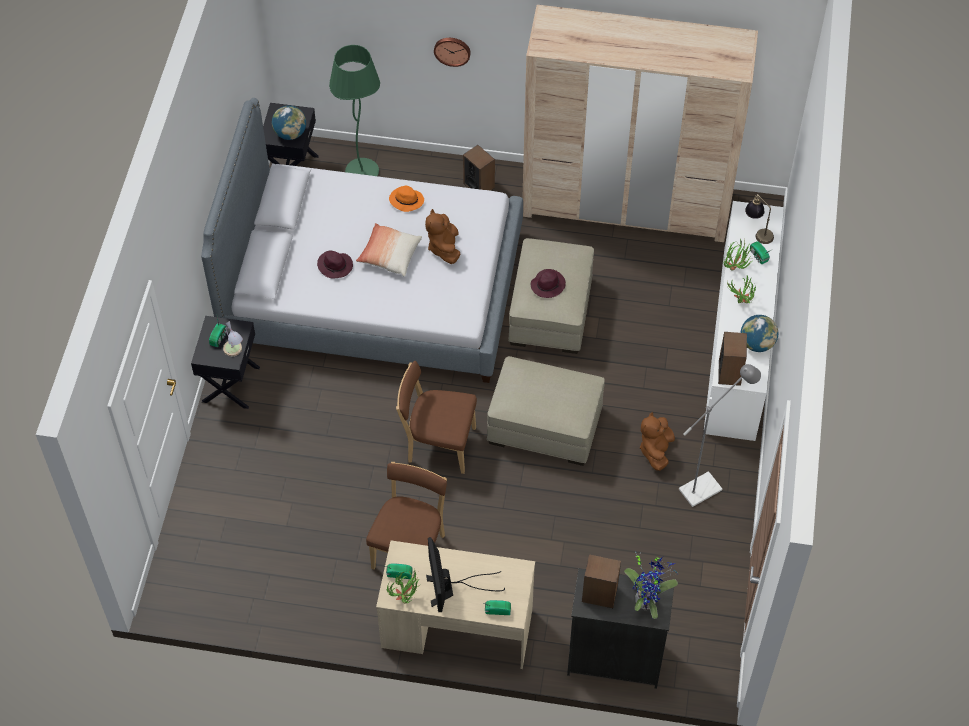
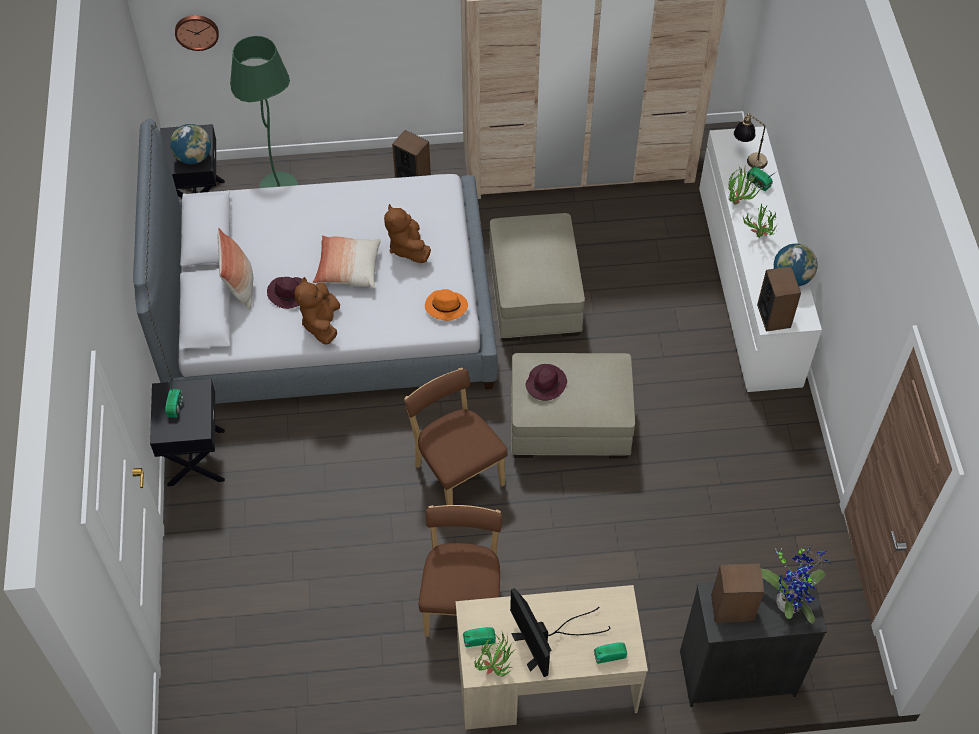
camera: 15 degrees left, 0 degrees up
(235, 351) = (199, 418): table lamp -> none
(298, 251) = (240, 286): none -> pillow
(406, 200) = (348, 204): orange hat -> orange hat (445, 307)
(438, 444) = (457, 472): brown chair -> brown chair turned 60 degrees clockwise
(452, 50) = (363, 23): wall clock -> wall clock (196, 31)
(548, 284) = (535, 264): purple hat -> purple hat (546, 383)
(656, 450) = (700, 423): brown plush toy -> brown plush toy (321, 323)
(706, 486) = (769, 449): grey floor lamp -> none

